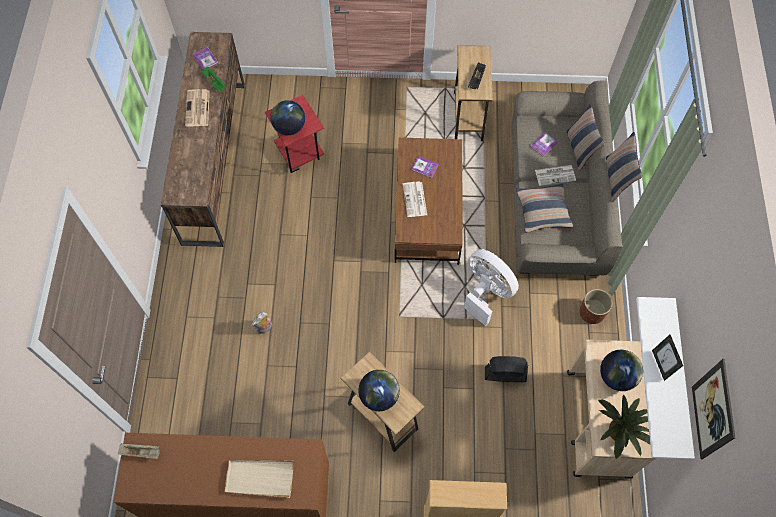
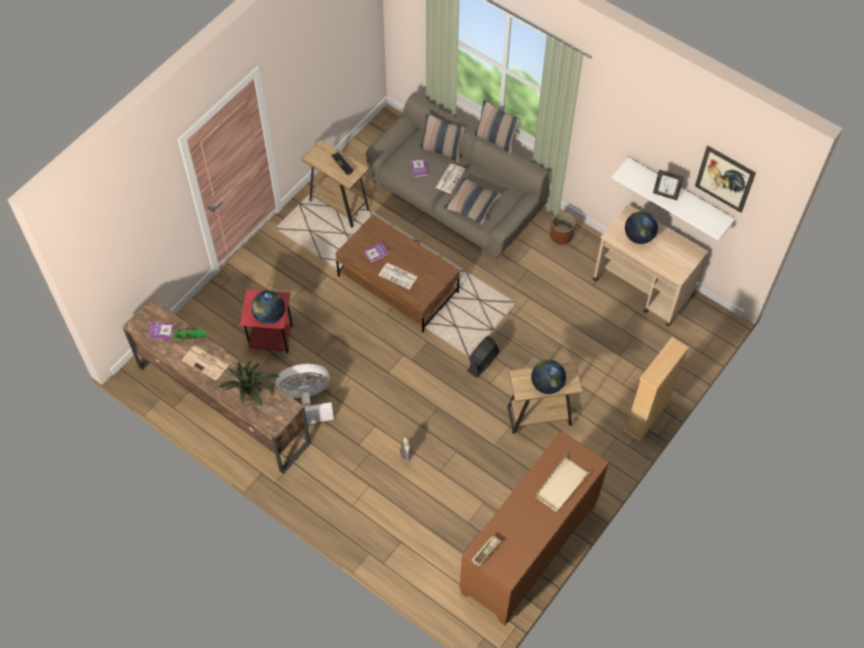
camera: 55 degrees left, 5 degrees down
(486, 292) = (494, 289): white fan -> white fan (308, 399)
(505, 374) = (566, 319): black fan -> black fan (483, 362)
(620, 432) = (677, 260): potted plant -> potted plant (251, 393)

